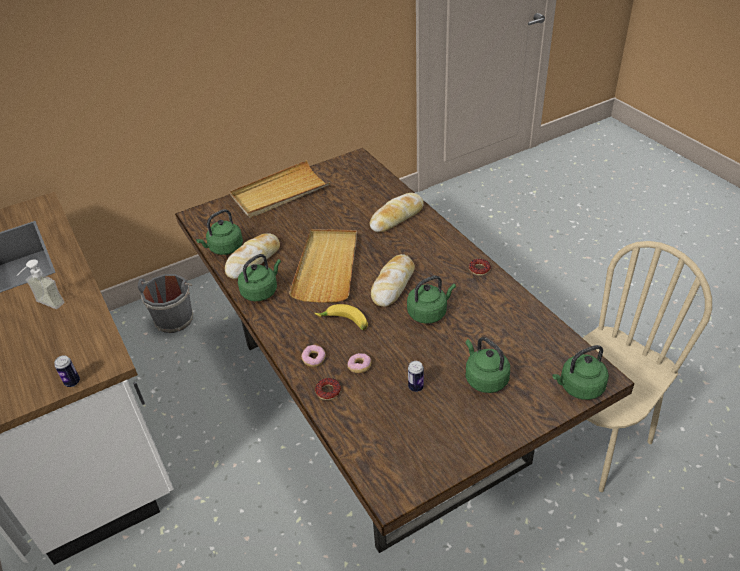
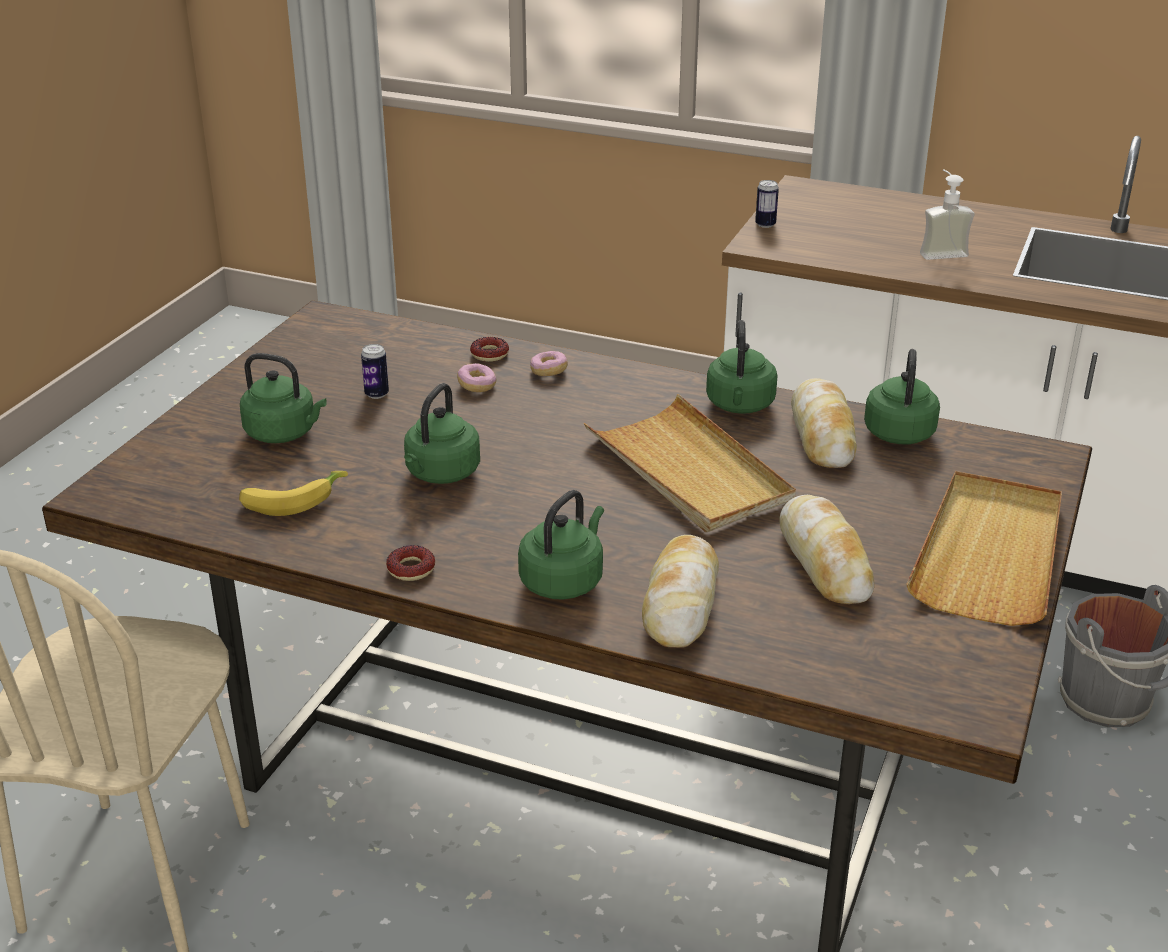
camera: 140 degrees right, 10 degrees down
(343, 323) = (559, 417): banana -> banana (292, 500)
(393, 284) = (544, 488): bread -> bread (824, 561)
(579, 387) = (131, 470): green kettle -> green kettle (564, 581)

